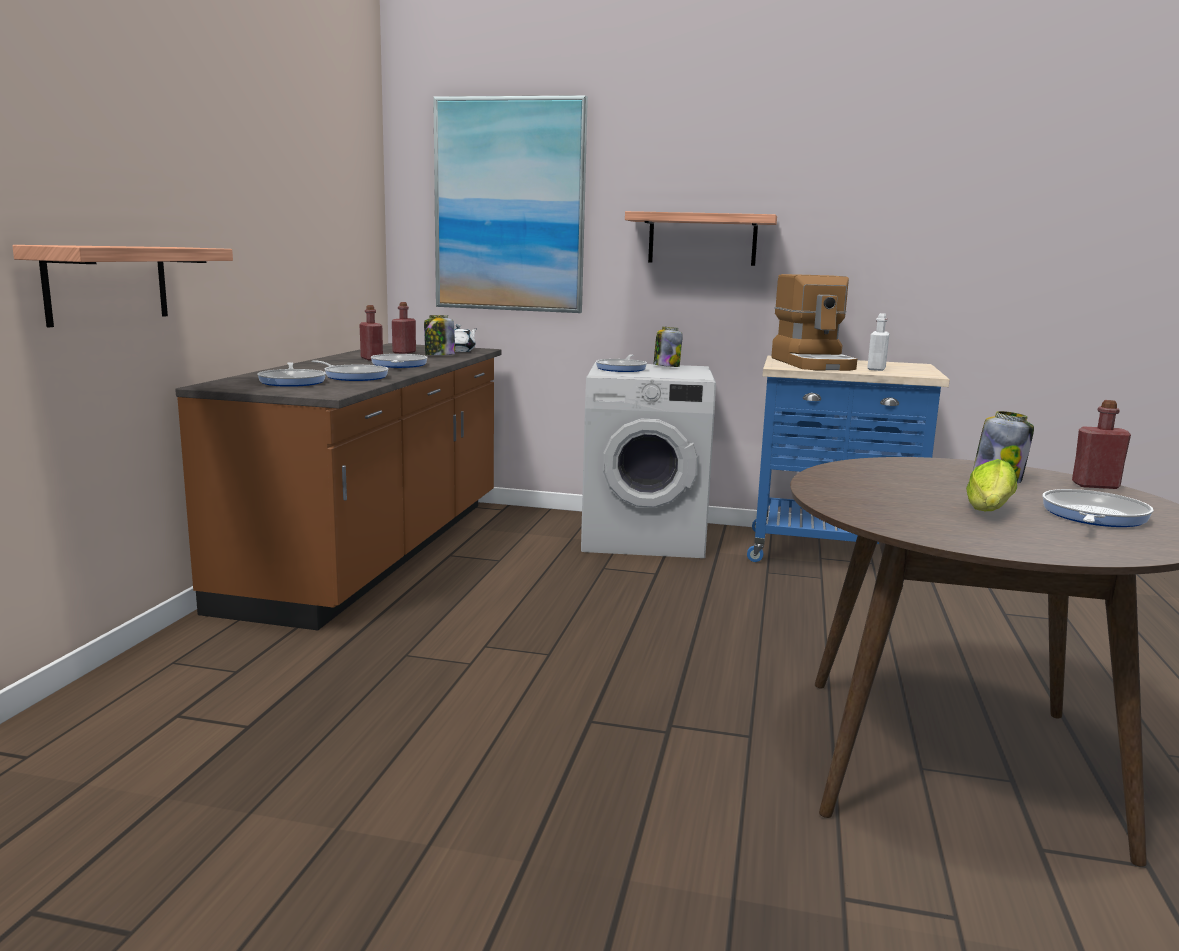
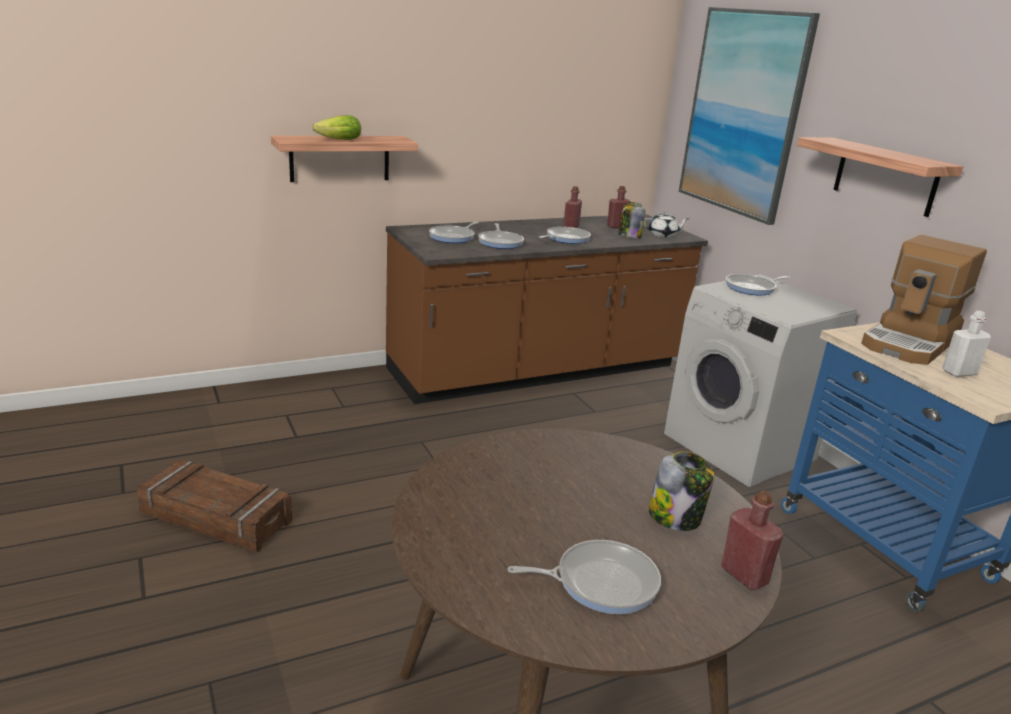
camera: 50 degrees right, 10 degrees up
(348, 852) = (217, 516): none -> crate
(666, 366) = (806, 297): jar -> none
(988, 511) = (537, 526): lettuce -> lettuce (336, 140)

